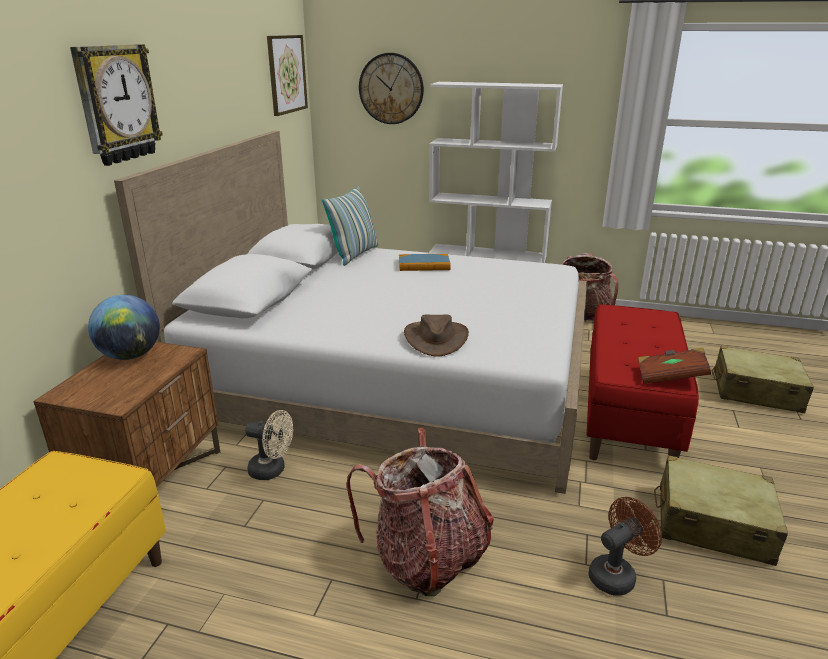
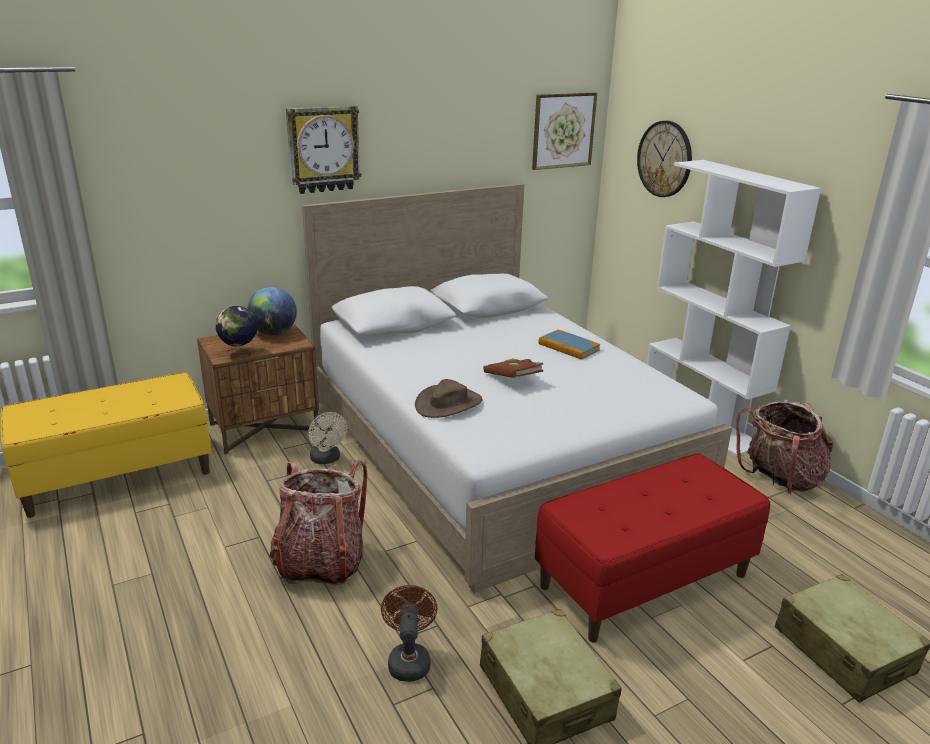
camera: 45 degrees right, 0 degrees up
(134, 391) = (240, 354): none -> globe
(354, 255) = (533, 317): pillow -> none
(616, 574) = (409, 659): brown fan -> brown fan turned 105 degrees counterclockwise
(670, 377) = (610, 537): brown book -> brown book (513, 379)

